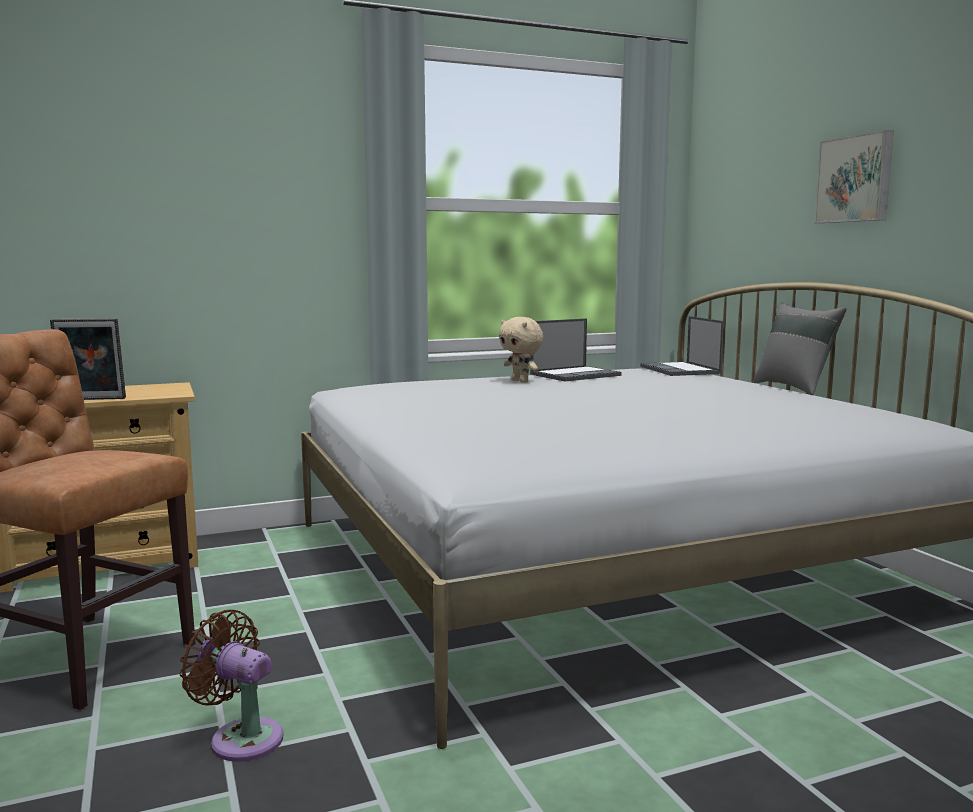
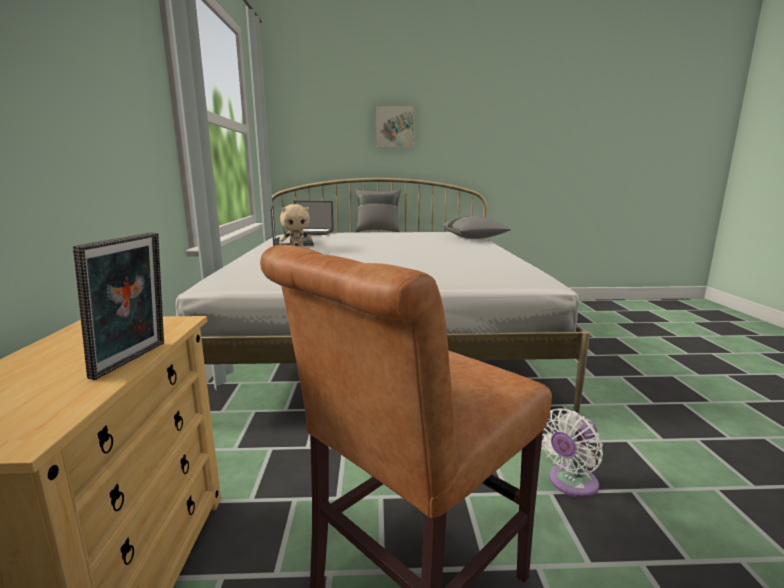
camera: 70 degrees left, 5 degrees up
(241, 738) = (570, 483): brown fan -> white fan
(820, 426) = (474, 238): none -> grey pillow

